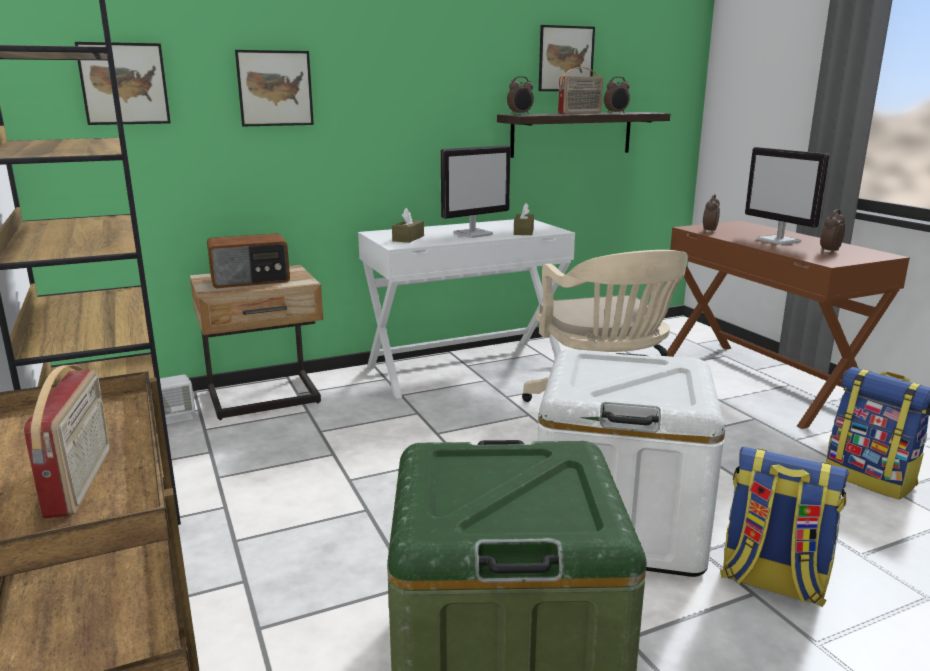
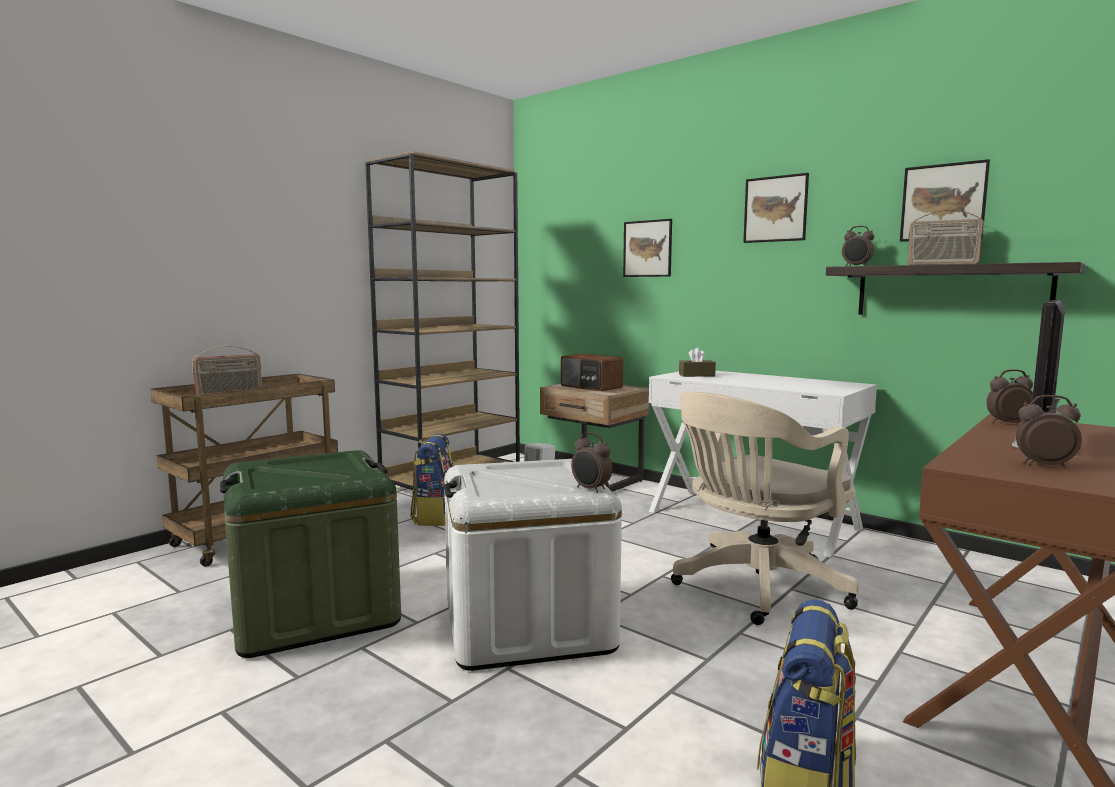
camera: 65 degrees right, 10 degrees down
(124, 84) = (566, 249): picture -> picture (775, 209)
(473, 234) = (753, 381): monitor -> none
(523, 231) = (801, 387): brown tissue box -> none
(616, 113) = (985, 263): alarm clock -> alarm clock (590, 489)
(771, 582) = (477, 710): backpack -> backpack (434, 516)

